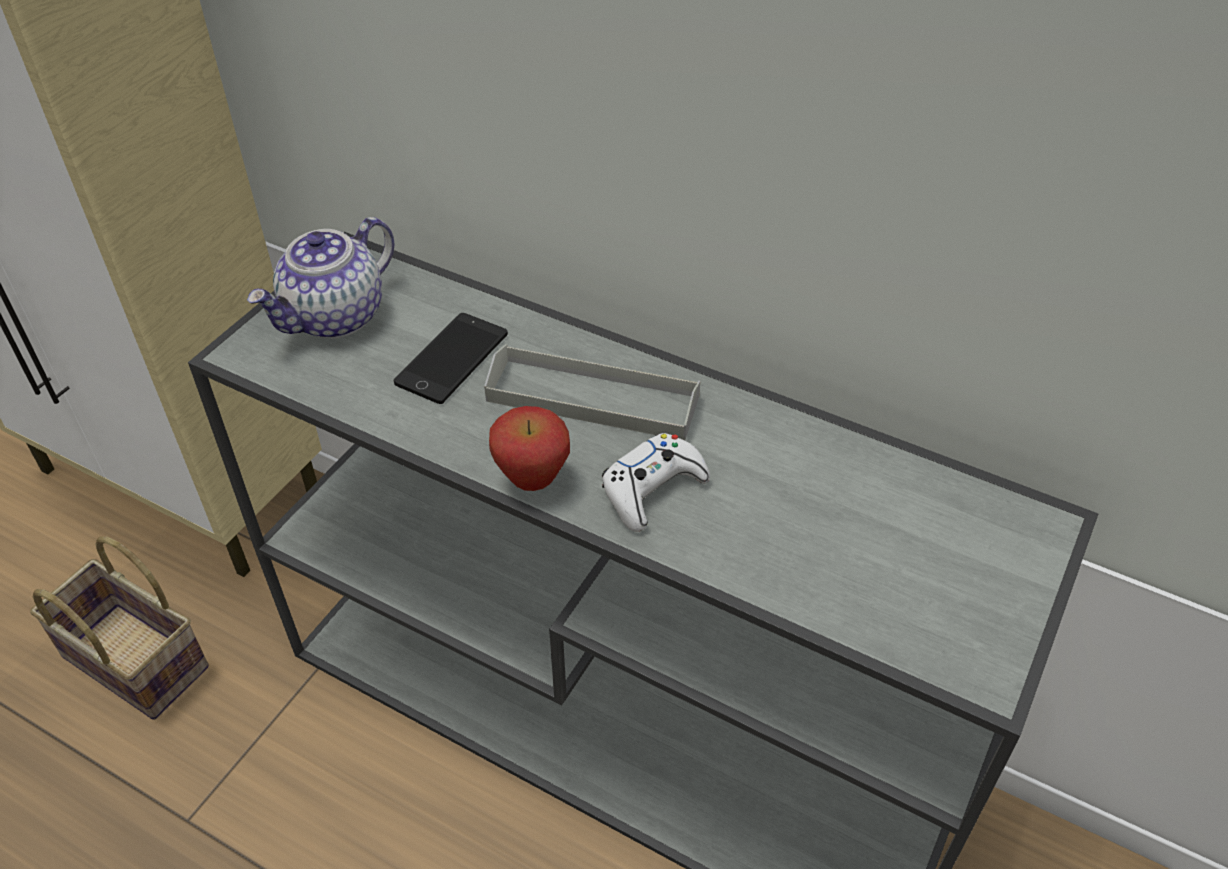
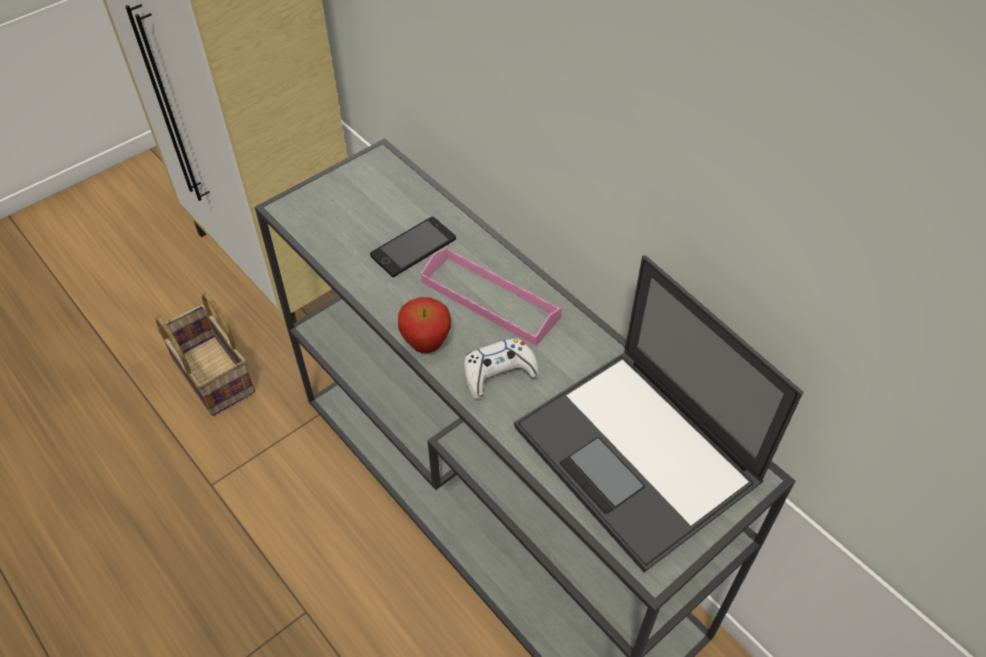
camera: 20 degrees right, 5 degrees up
(335, 317) = (353, 199): teapot -> none
(592, 398) = (490, 300): grey tray -> pink tray
(892, 541) = (638, 456): none -> laptop

